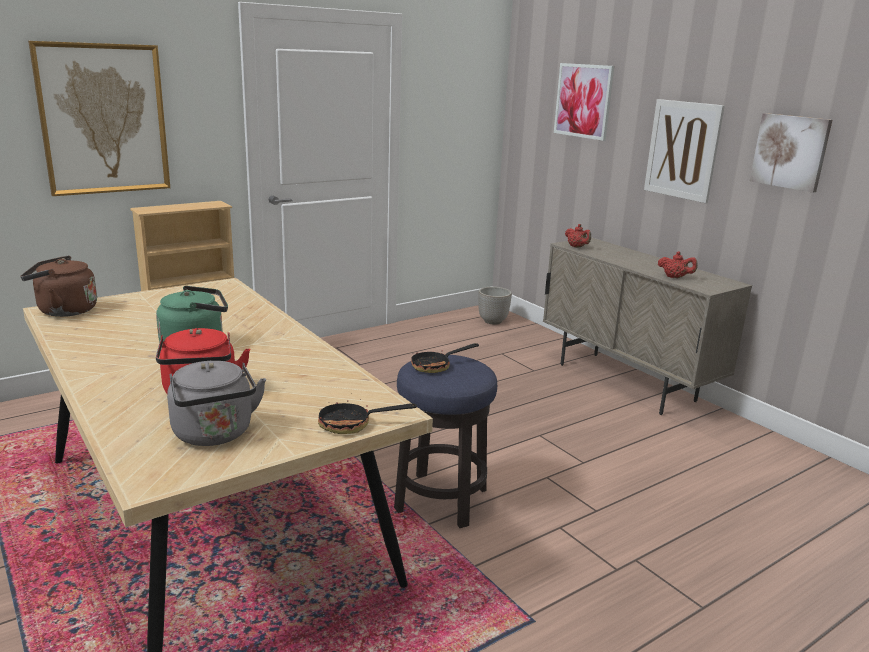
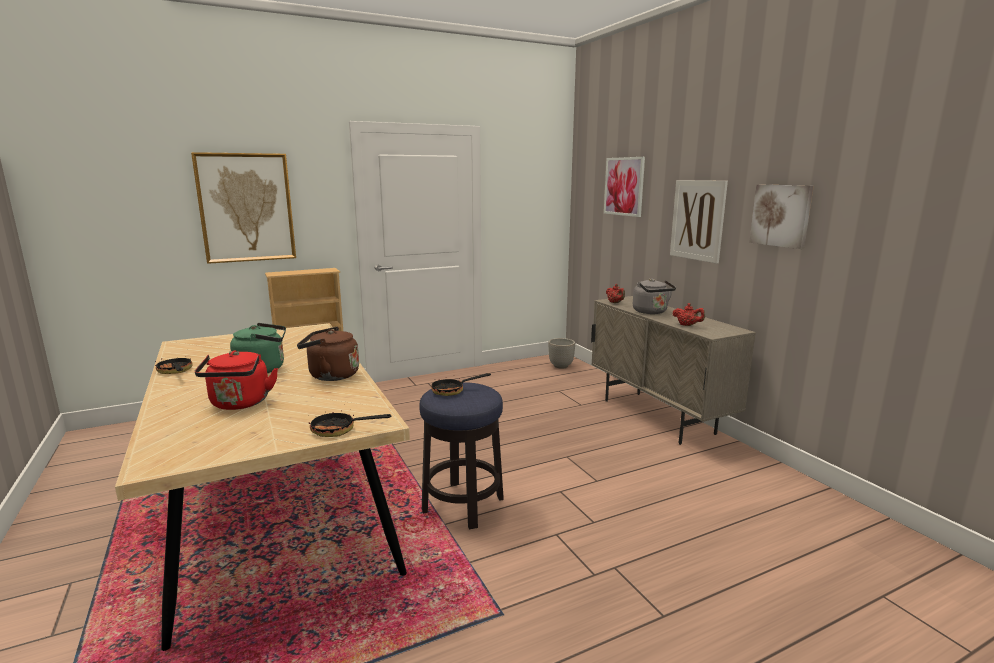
camera: 10 degrees right, 5 degrees down
(63, 311) = (188, 344): brown kettle -> brown kettle (330, 375)
(78, 352) = (175, 371): none -> frying pan
(215, 435) = (227, 433): grey kettle -> grey kettle (651, 312)

